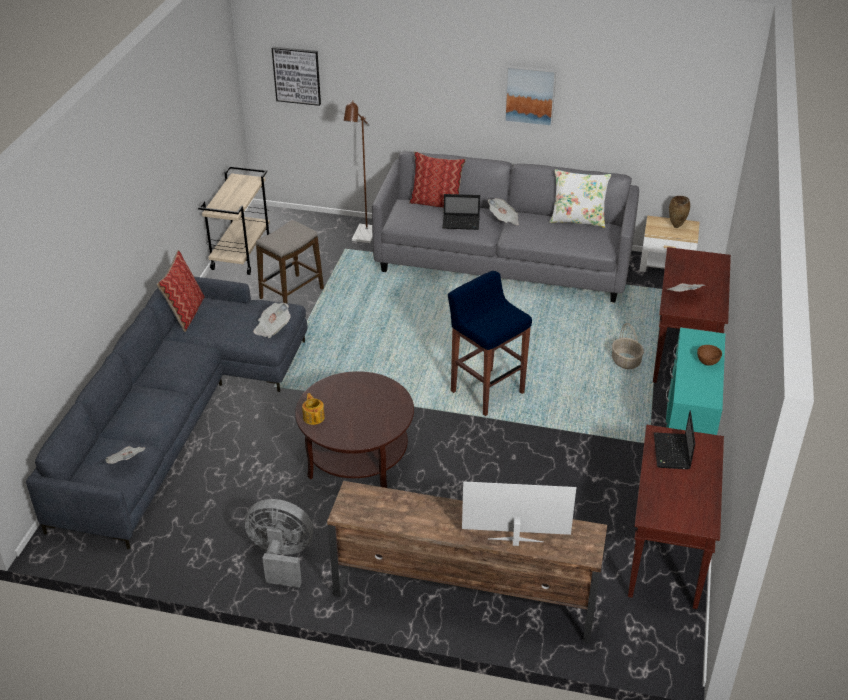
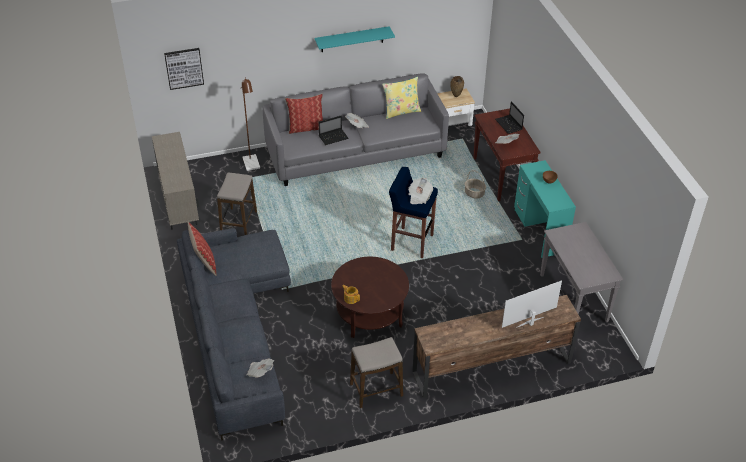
camera: 30 degrees left, 5 degrees up
(241, 254) = (179, 206): beige cart -> beige cabinet
(272, 328) = (271, 252): newspaper -> newspaper (419, 197)
(281, 557) = (376, 390): grey fan -> stool
(530, 95) = (352, 39): picture -> turquoise shelf
(578, 220) = (401, 111): white pillow -> yellow pillow
(667, 554) = (574, 298): brown console table -> grey console table
(672, 452) = (568, 241): laptop -> laptop (509, 125)

